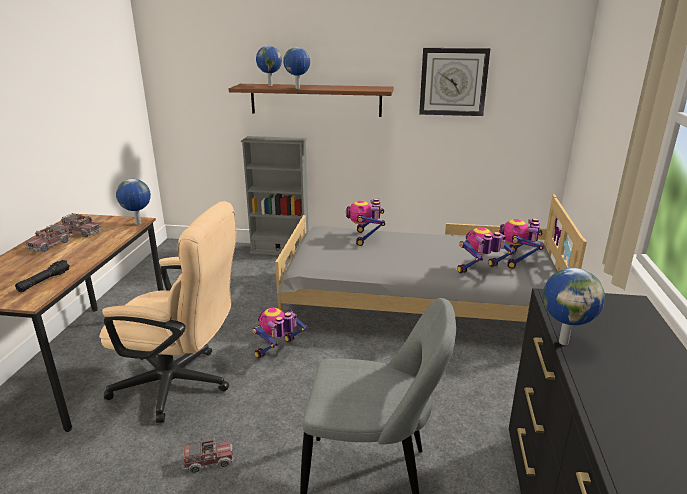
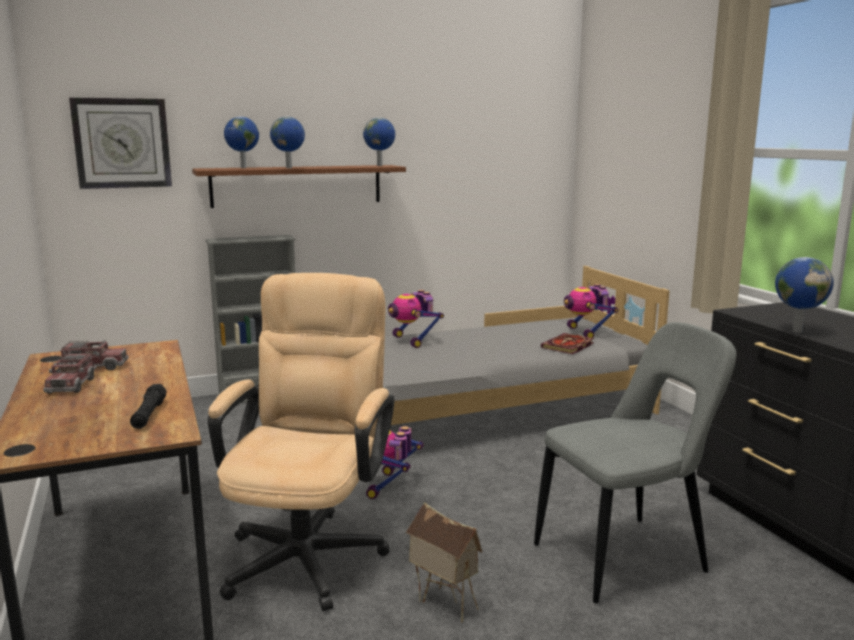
camera: 30 degrees left, 10 degrees down
(138, 224) = (166, 347): globe -> globe (380, 166)
(182, 384) = (310, 550): beige office chair -> beige office chair turned 60 degrees counterclockwise
(208, 461) = (443, 604): toy truck -> toy house
(453, 82) = (455, 157): wall clock -> wall clock (122, 143)
(480, 272) = (568, 346): toy robot -> book

